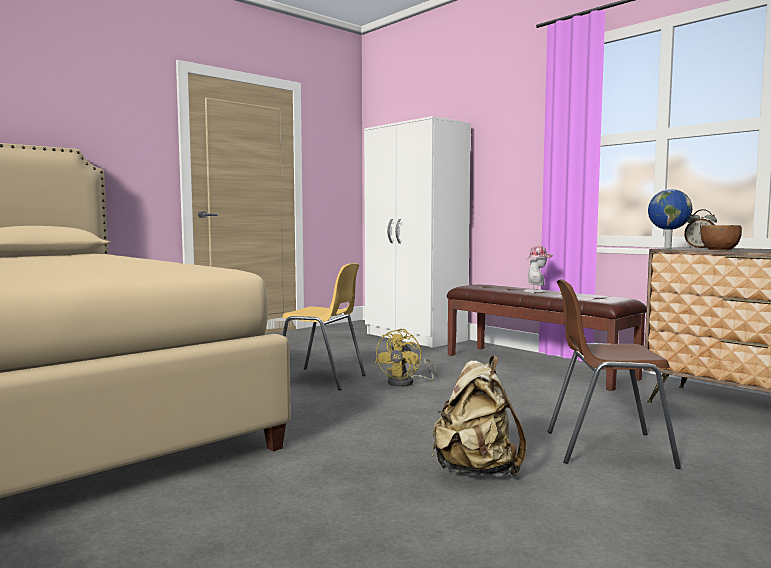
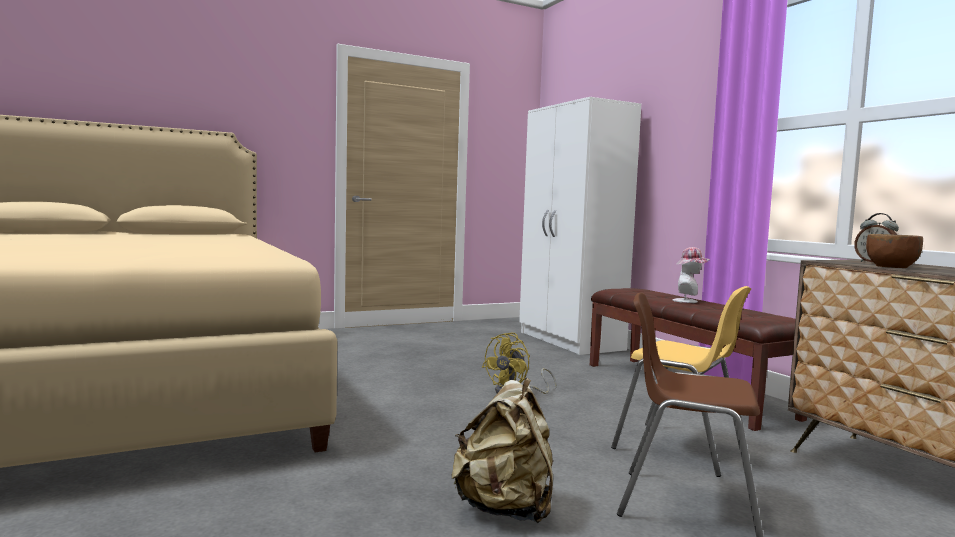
camera: 15 degrees right, 0 degrees up
(321, 379) = (430, 379): yellow chair -> yellow chair (679, 449)
(666, 248) = (825, 261): globe -> none

